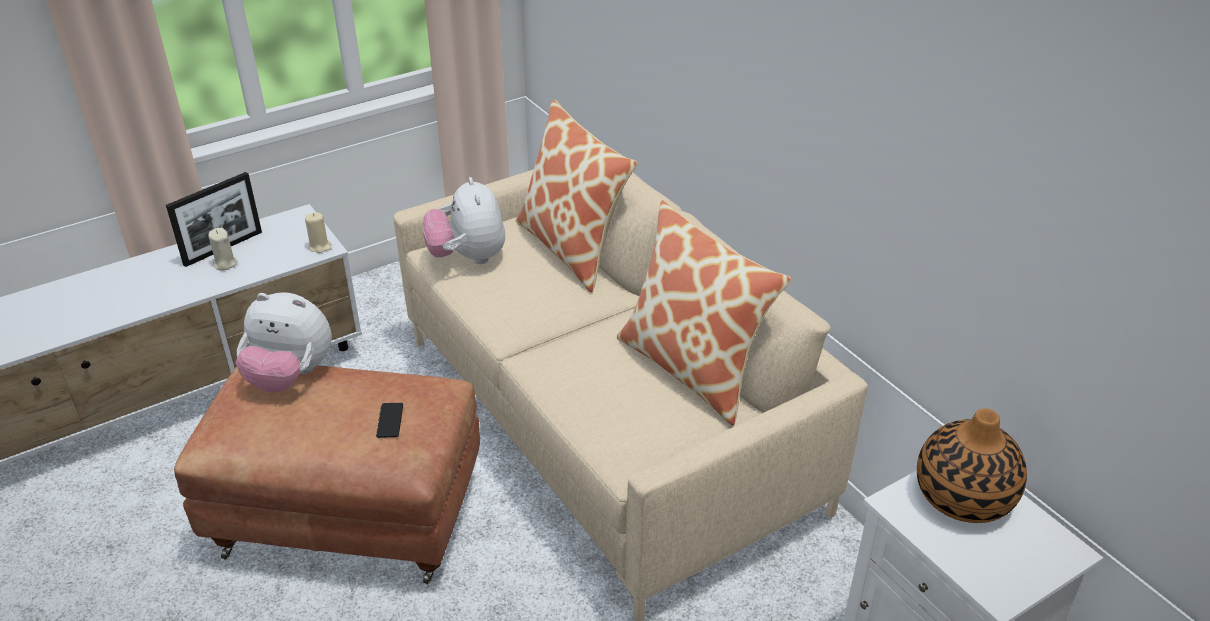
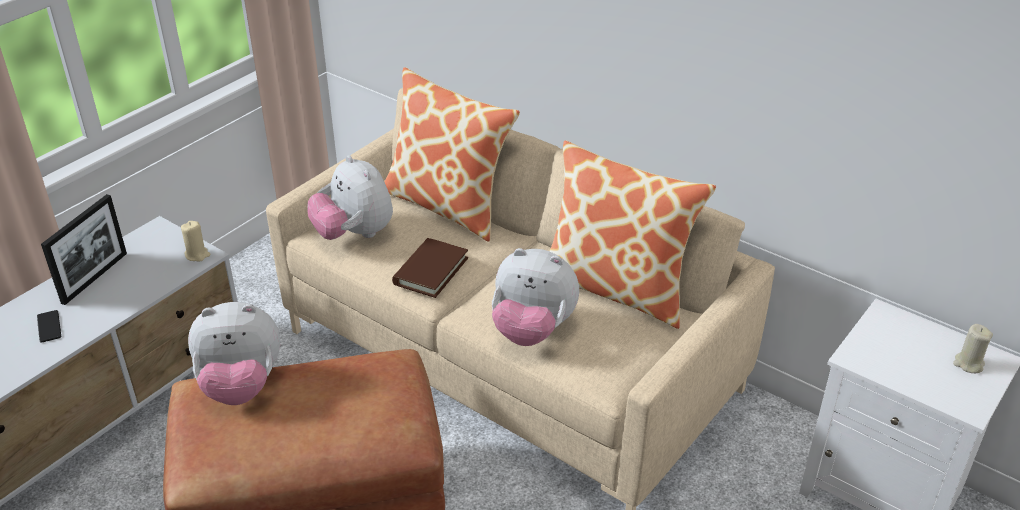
camera: 20 degrees left, 0 degrees up
(225, 264) = (106, 293): beige candle -> beige candle (968, 364)
(390, 420) = (367, 402): phone -> phone (49, 327)
(518, 309) = (431, 271): none -> brown book
(582, 390) = (532, 330): none -> plush toy
(963, 496) = (900, 338): vase -> none

